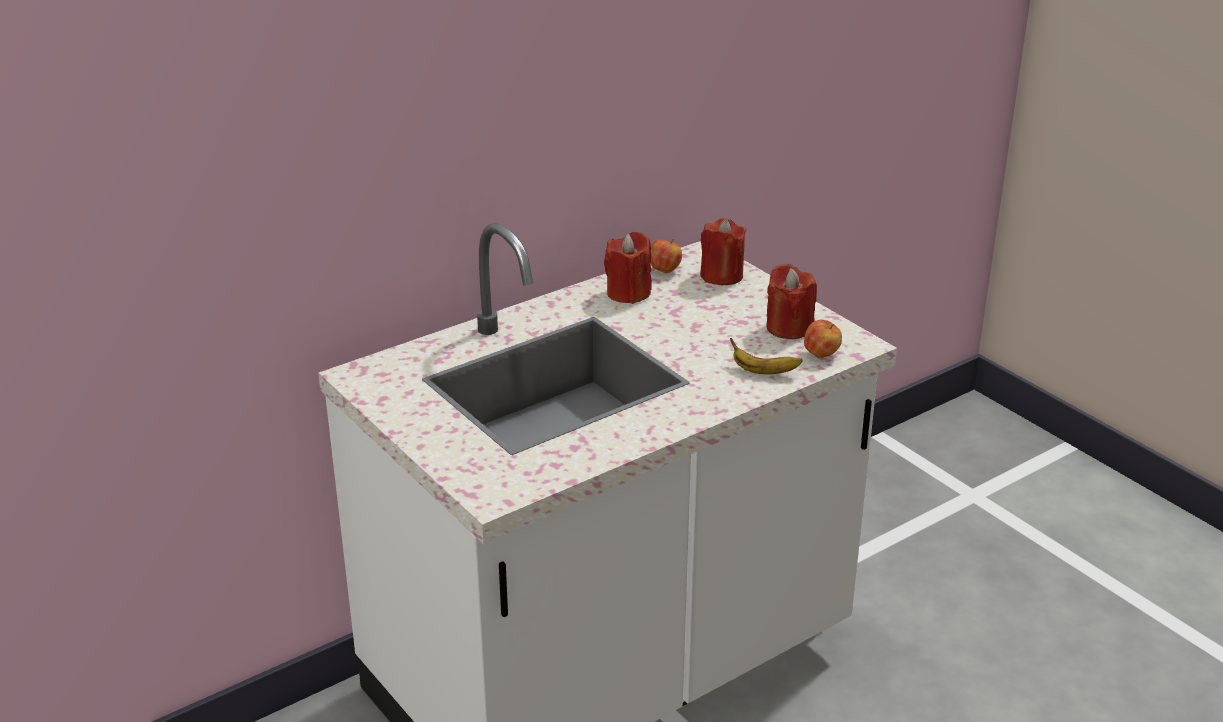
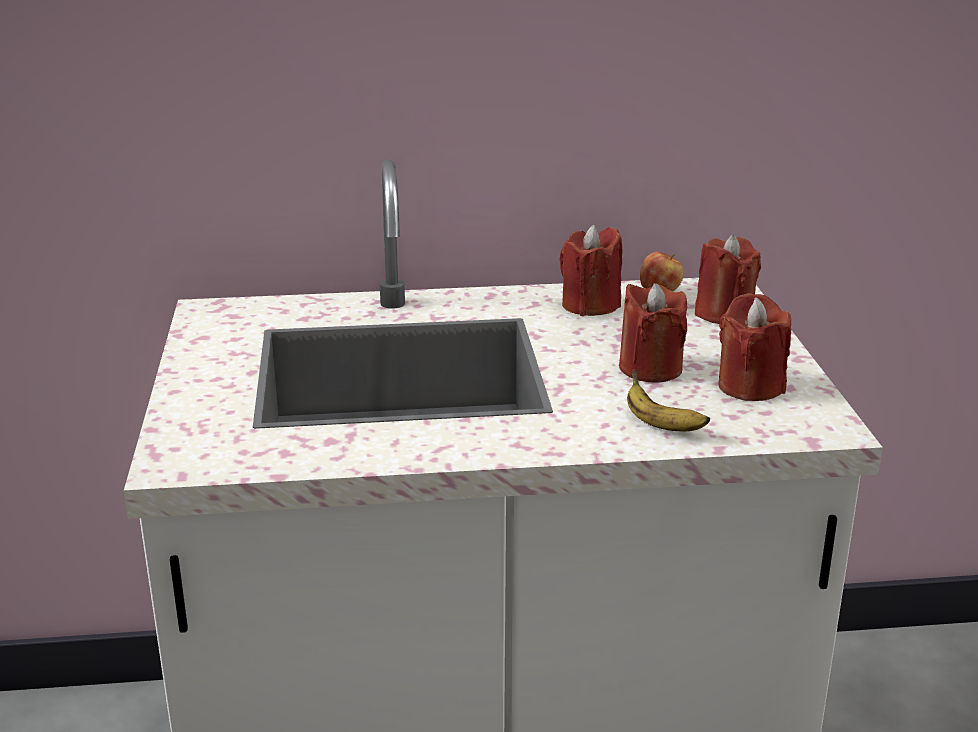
camera: 30 degrees right, 5 degrees down
(717, 332) = (650, 368): none -> red candle
(821, 354) = (762, 426): apple -> none

